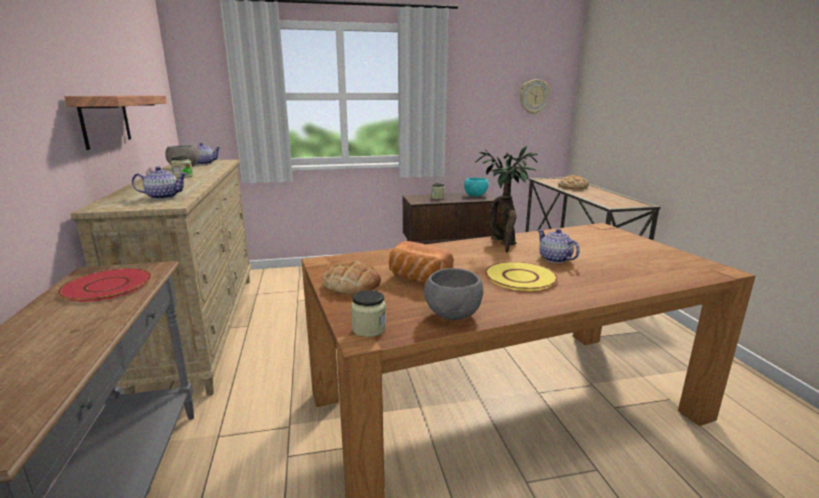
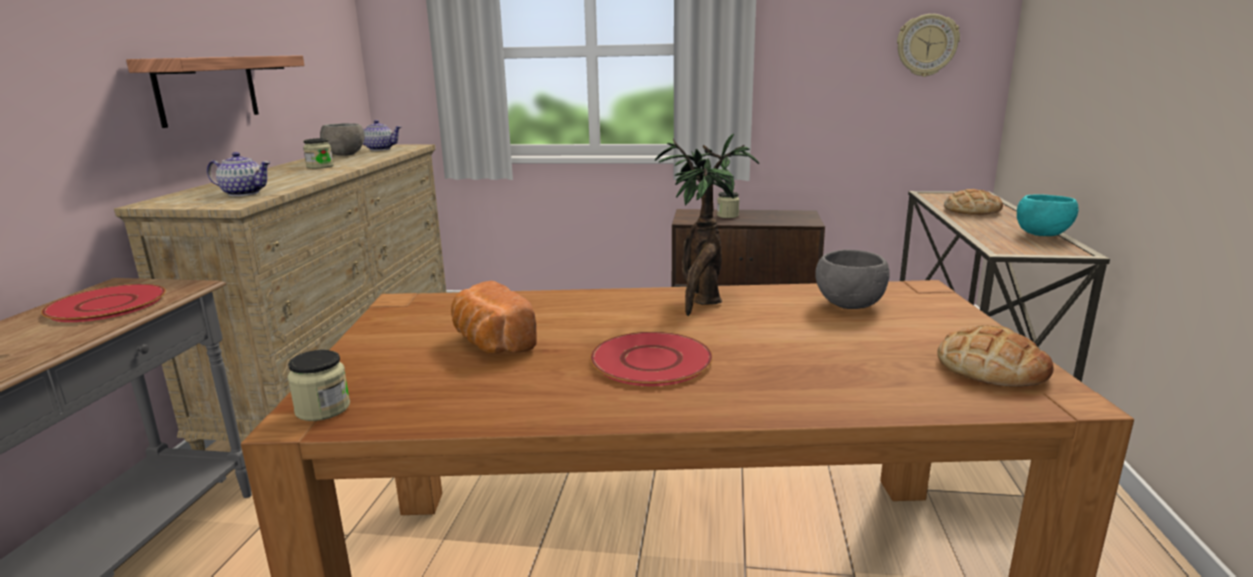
camera: 20 degrees right, 0 degrees up
(352, 284) = (393, 339): bread -> bread (991, 368)
(453, 315) = (464, 407): grey bowl -> grey bowl (850, 305)
(475, 195) = (794, 216): turquoise bowl -> turquoise bowl (1041, 234)
(520, 277) = (652, 361): yellow plate -> red plate
(555, 259) = (753, 337): teapot -> none

